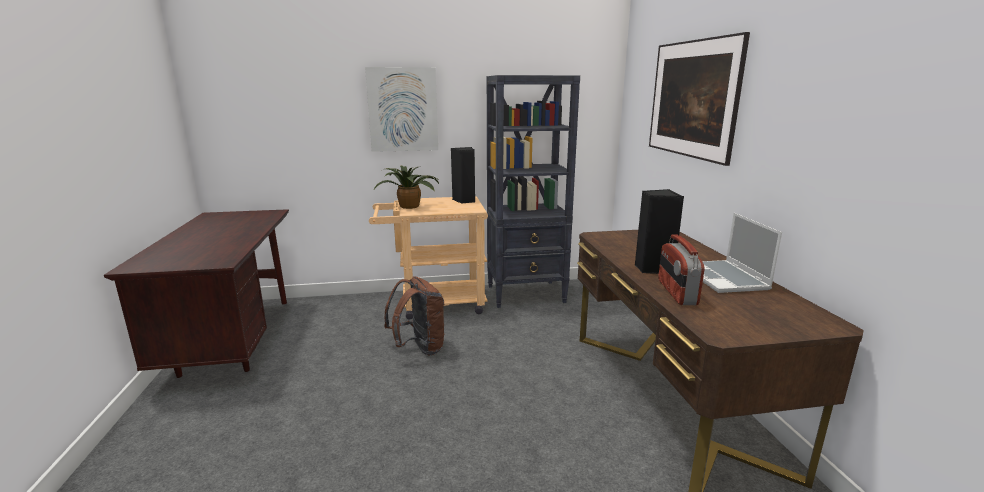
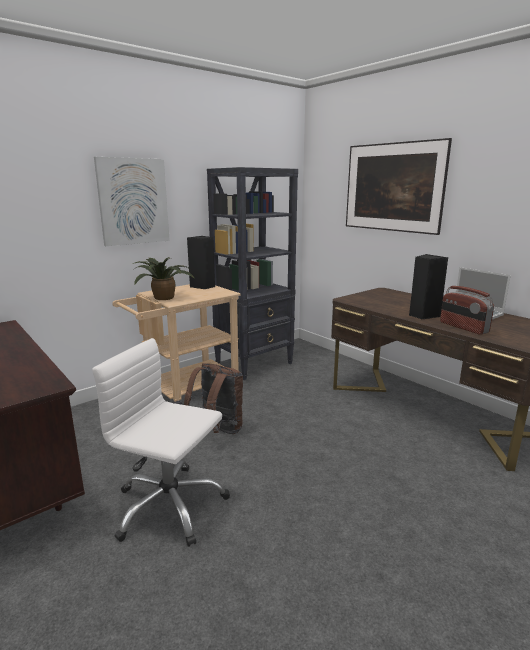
camera: 30 degrees left, 0 degrees up
(314, 397) = (169, 506): none -> white office chair

